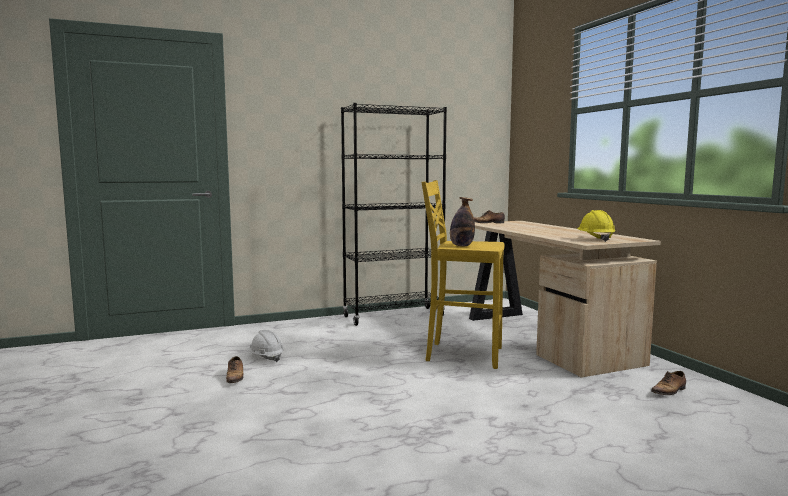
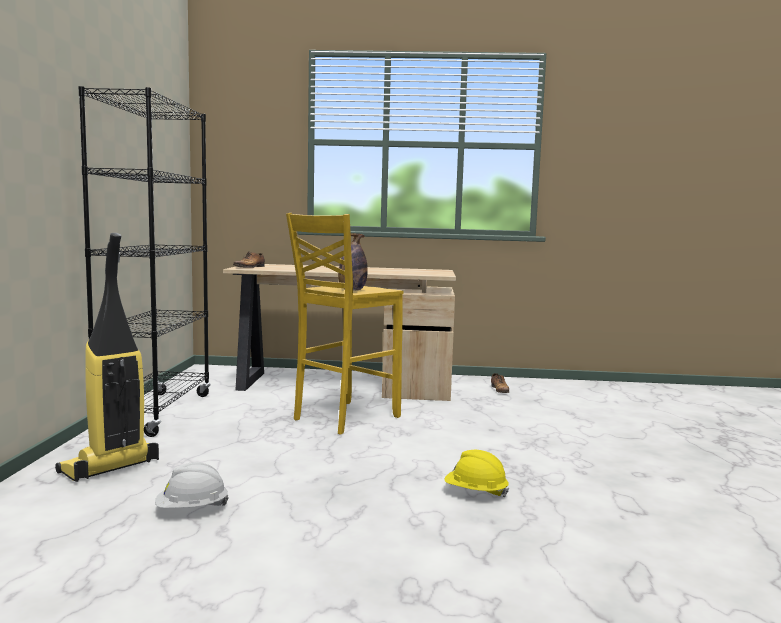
camera: 65 degrees left, 0 degrees up
(235, 377) = (249, 542): shoe -> none
(303, 331) = (109, 468): none -> vacuum cleaner
(595, 239) = (423, 272): yellow hard hat -> yellow hard hat (475, 493)

